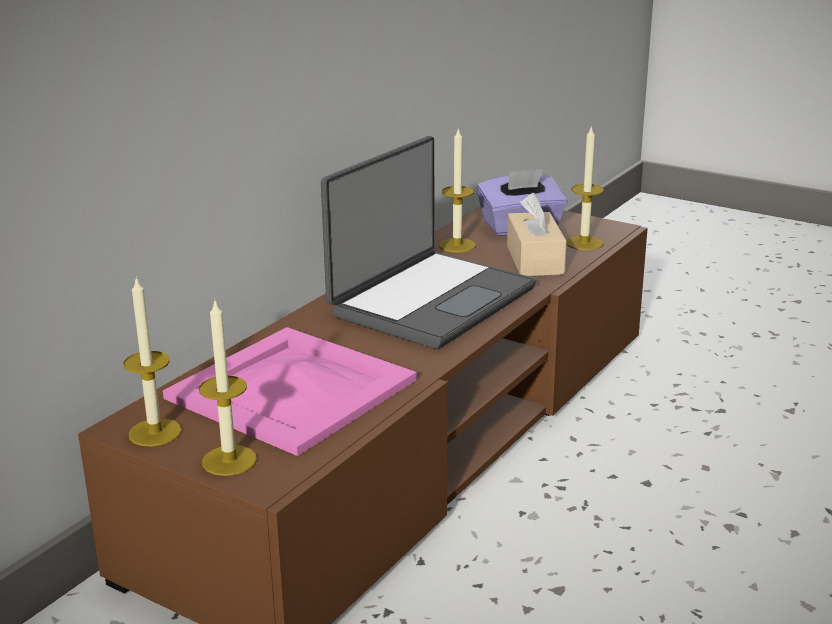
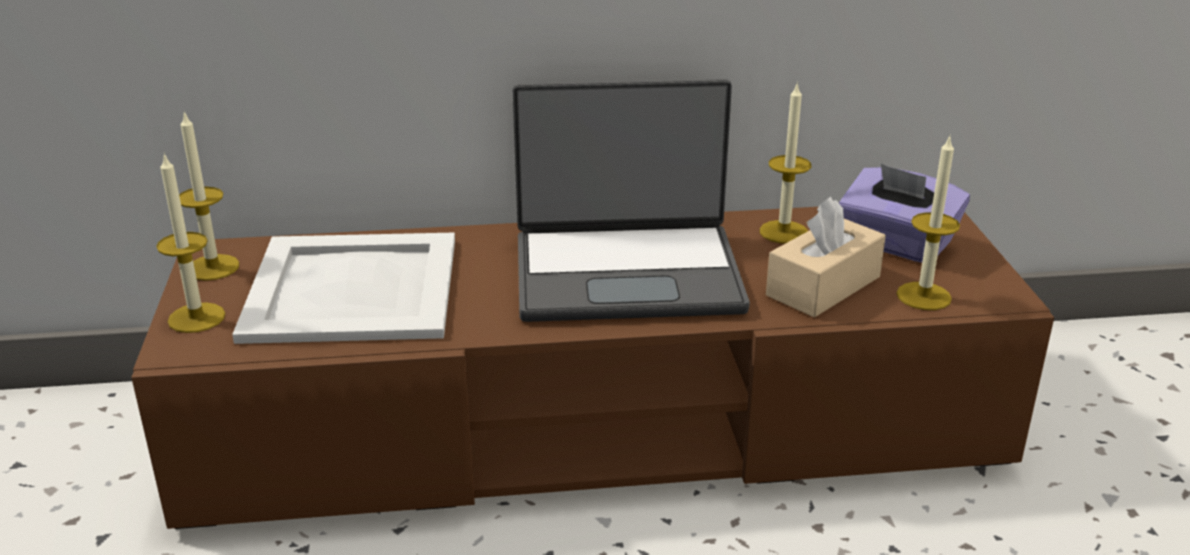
camera: 50 degrees right, 5 degrees up
(294, 389) = (354, 289): pink tray -> white tray

